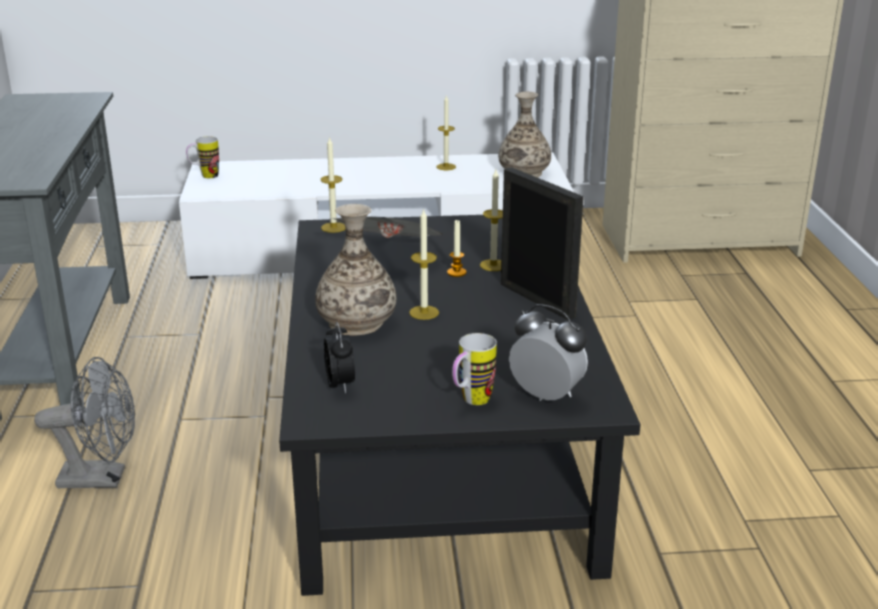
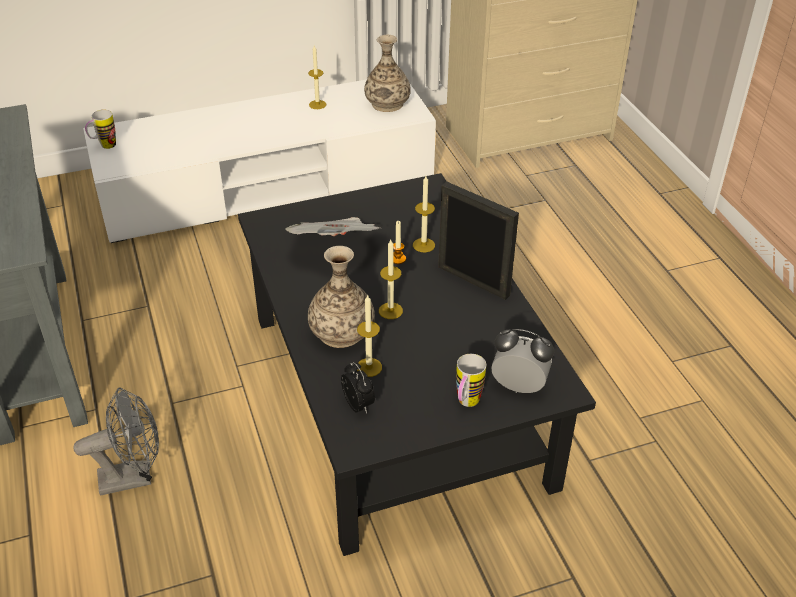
camera: 15 degrees left, 15 degrees up
(333, 227) = (272, 219): candle -> candle (369, 367)

